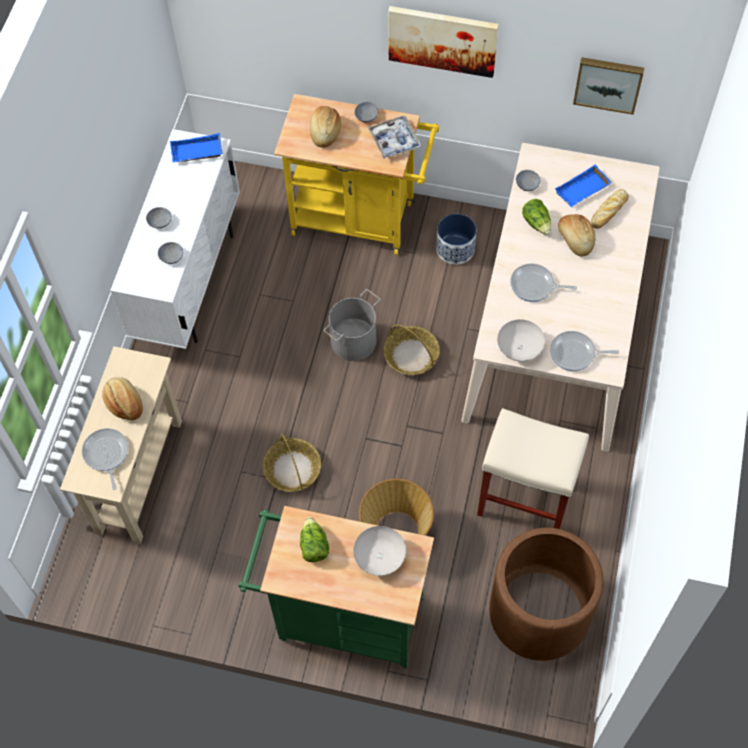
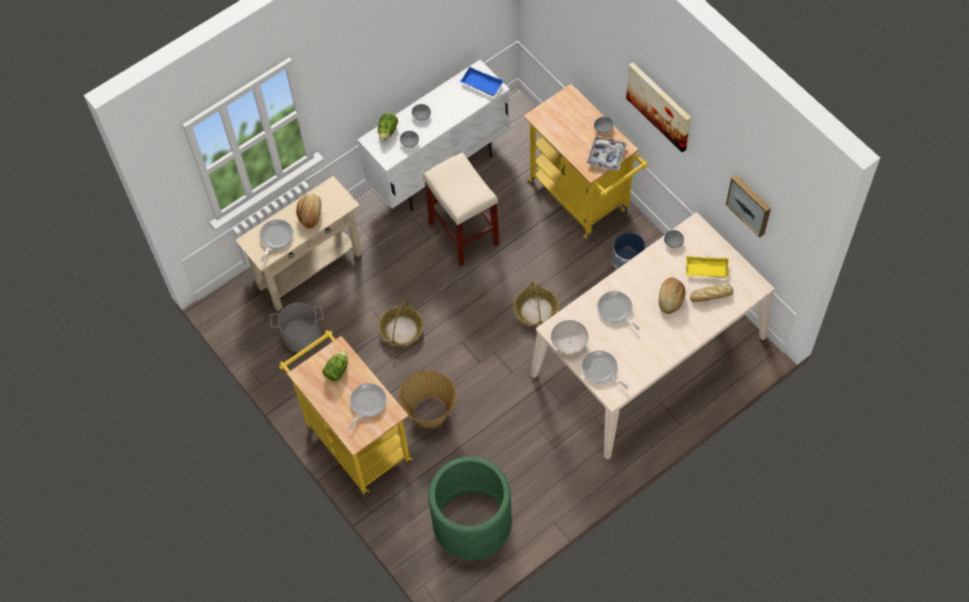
camera: 40 degrees right, 0 degrees up
(325, 132) = (567, 121): bread -> none
(342, 617) = (354, 438): green cart -> yellow cart
(354, 341) = (508, 276): grey bucket -> grey bucket (302, 336)
(379, 558) = (367, 403): white bowl -> frying pan
(523, 500) = (524, 450): beige stool -> beige stool (463, 233)
(537, 223) = (656, 271): lettuce -> lettuce (388, 131)
(539, 613) = (472, 523): brown planter -> green planter
(582, 191) = (706, 270): blue tray -> yellow tray

